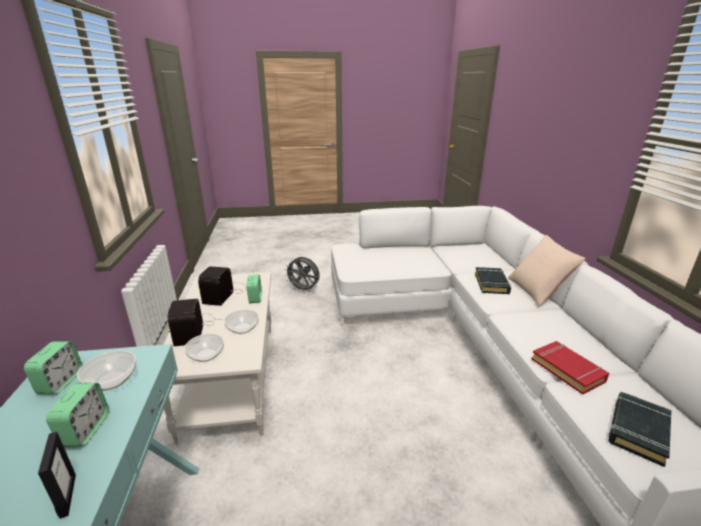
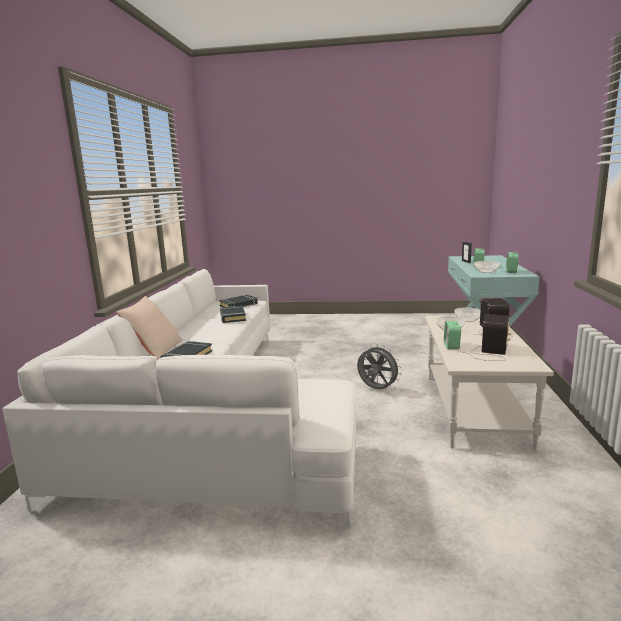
camera: 165 degrees left, 10 degrees down
(304, 289) = (411, 525): grey fan -> grey fan (377, 389)
(567, 370) = (232, 317): red book -> black book

